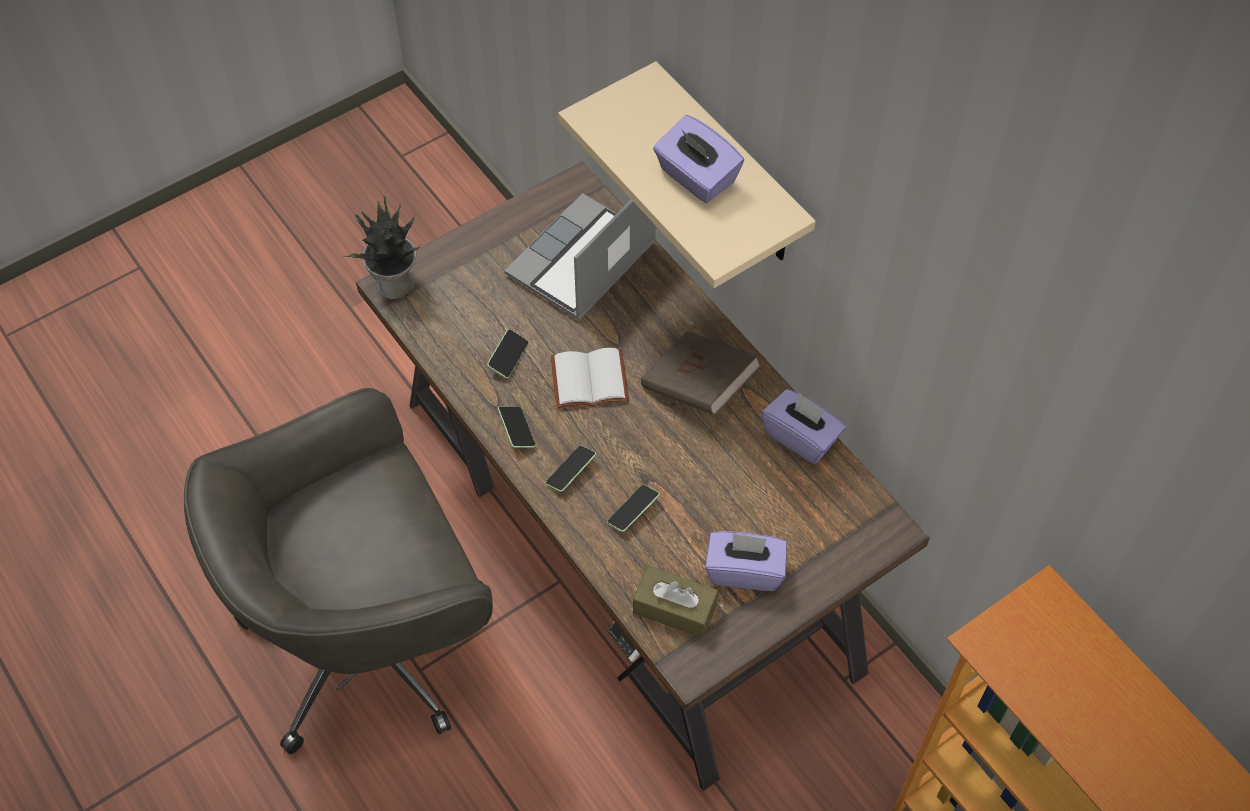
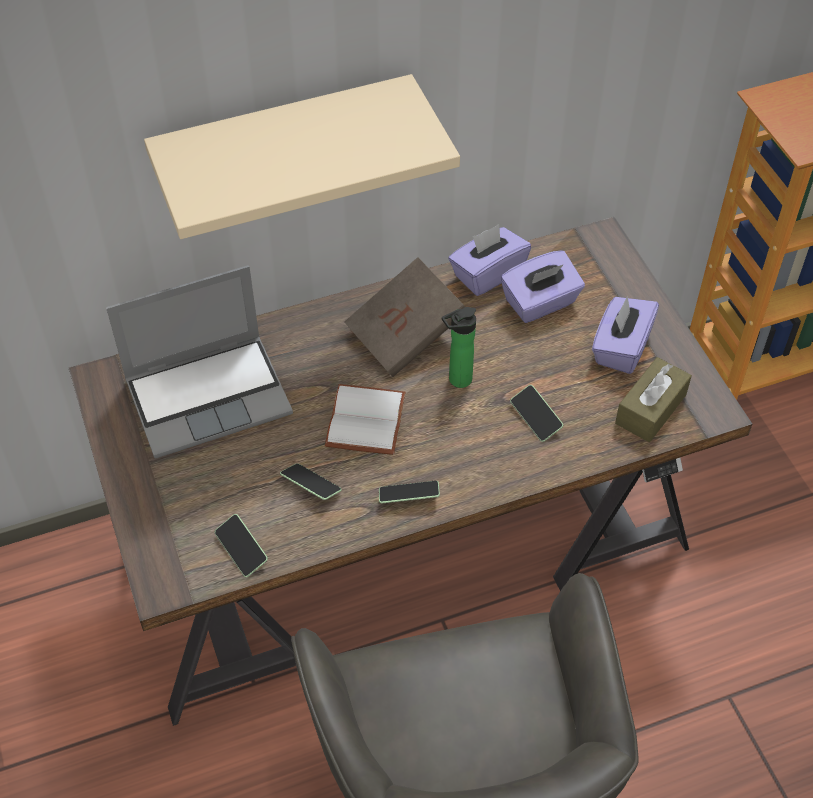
camera: 75 degrees left, 5 degrees down
(395, 285) = (163, 579): potted plant -> none
(571, 472) = (475, 459): phone -> phone (241, 550)
(582, 262) = (210, 395): laptop -> laptop turned 75 degrees counterclockwise
(657, 439) = (457, 380): none -> bottle
(696, 177) = (322, 140): purple tissue box -> purple tissue box (540, 303)

